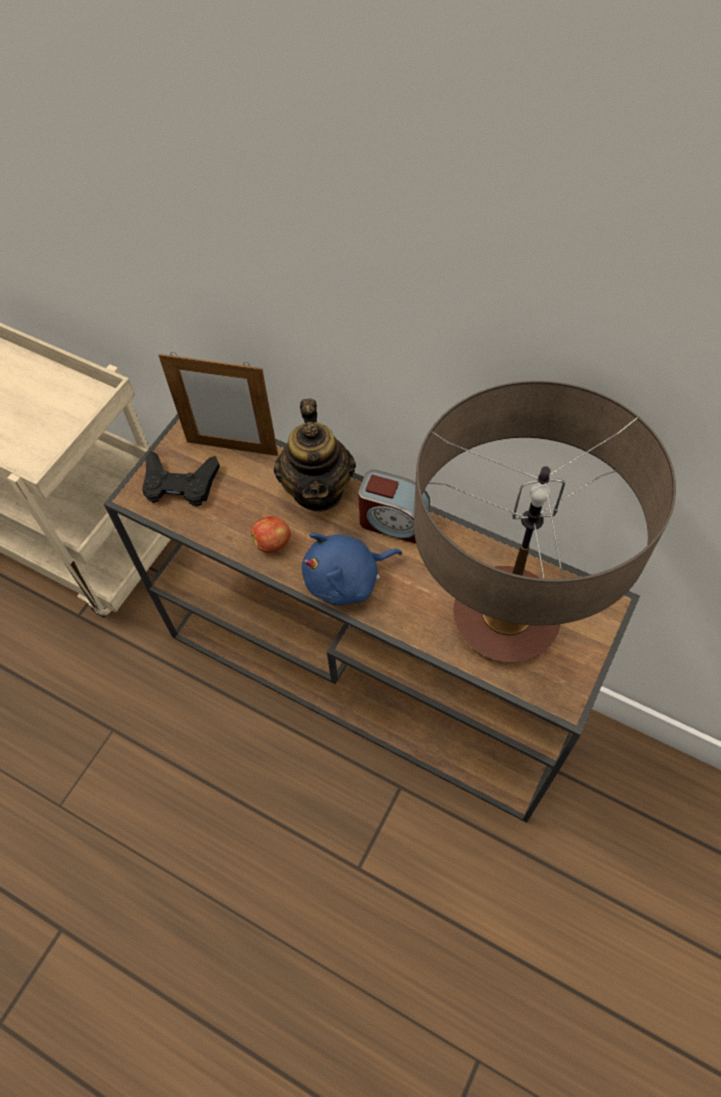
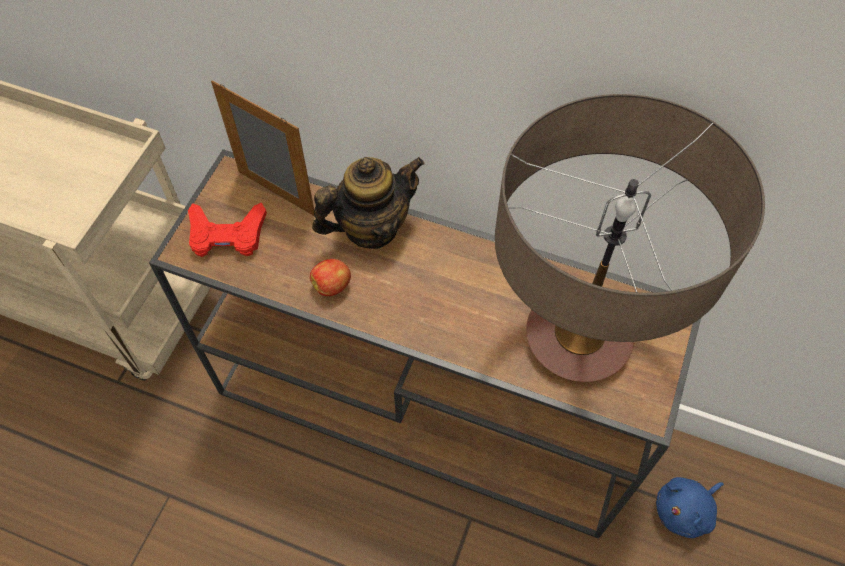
camera: 10 degrees left, 0 degrees up
(180, 484) = (227, 234): black game controller -> red game controller
(232, 448) = (276, 193): picture frame -> picture frame turned 150 degrees counterclockwise
(318, 489) = (371, 227): teapot -> teapot turned 105 degrees counterclockwise
(346, 579) = (413, 316): blue plush toy -> blue plush toy (685, 510)
(393, 522) = (451, 253): alarm clock -> none

